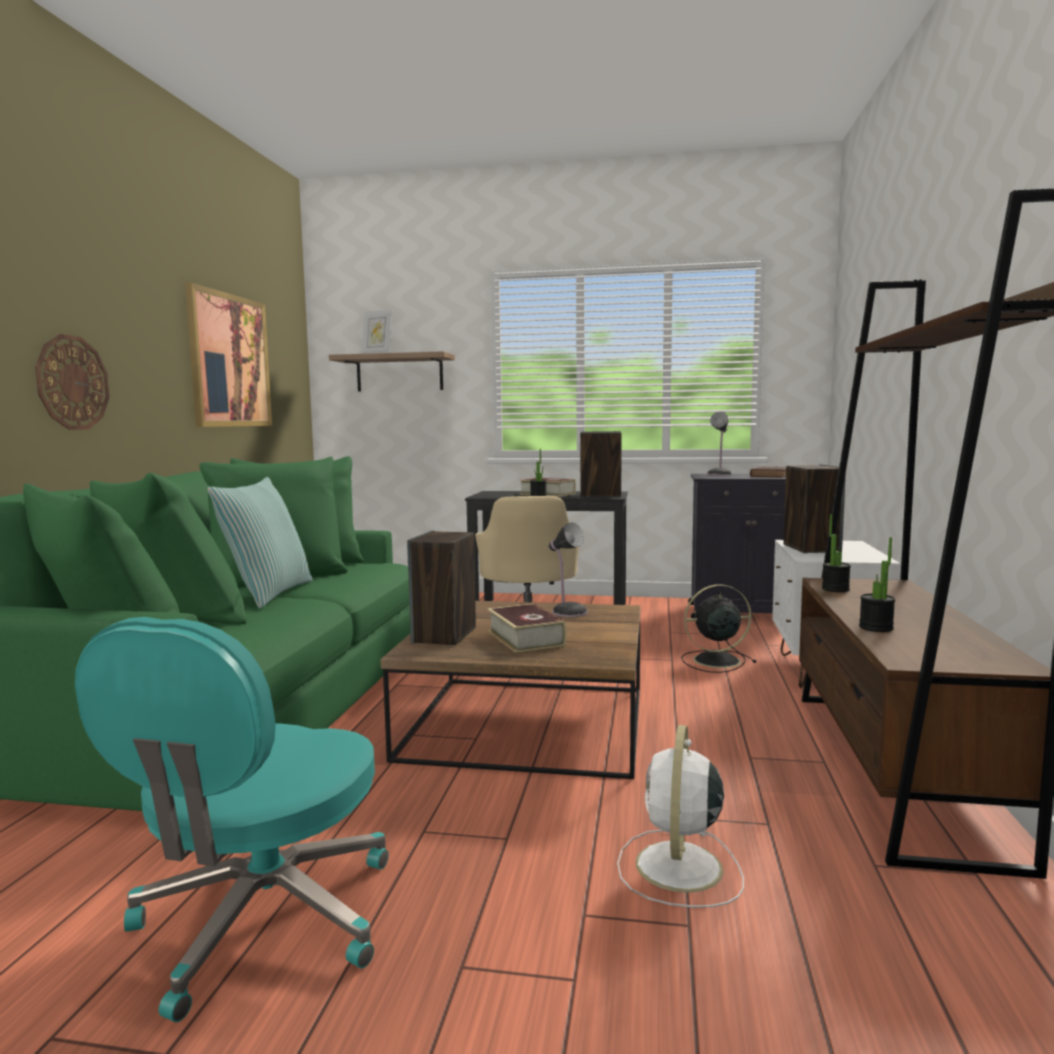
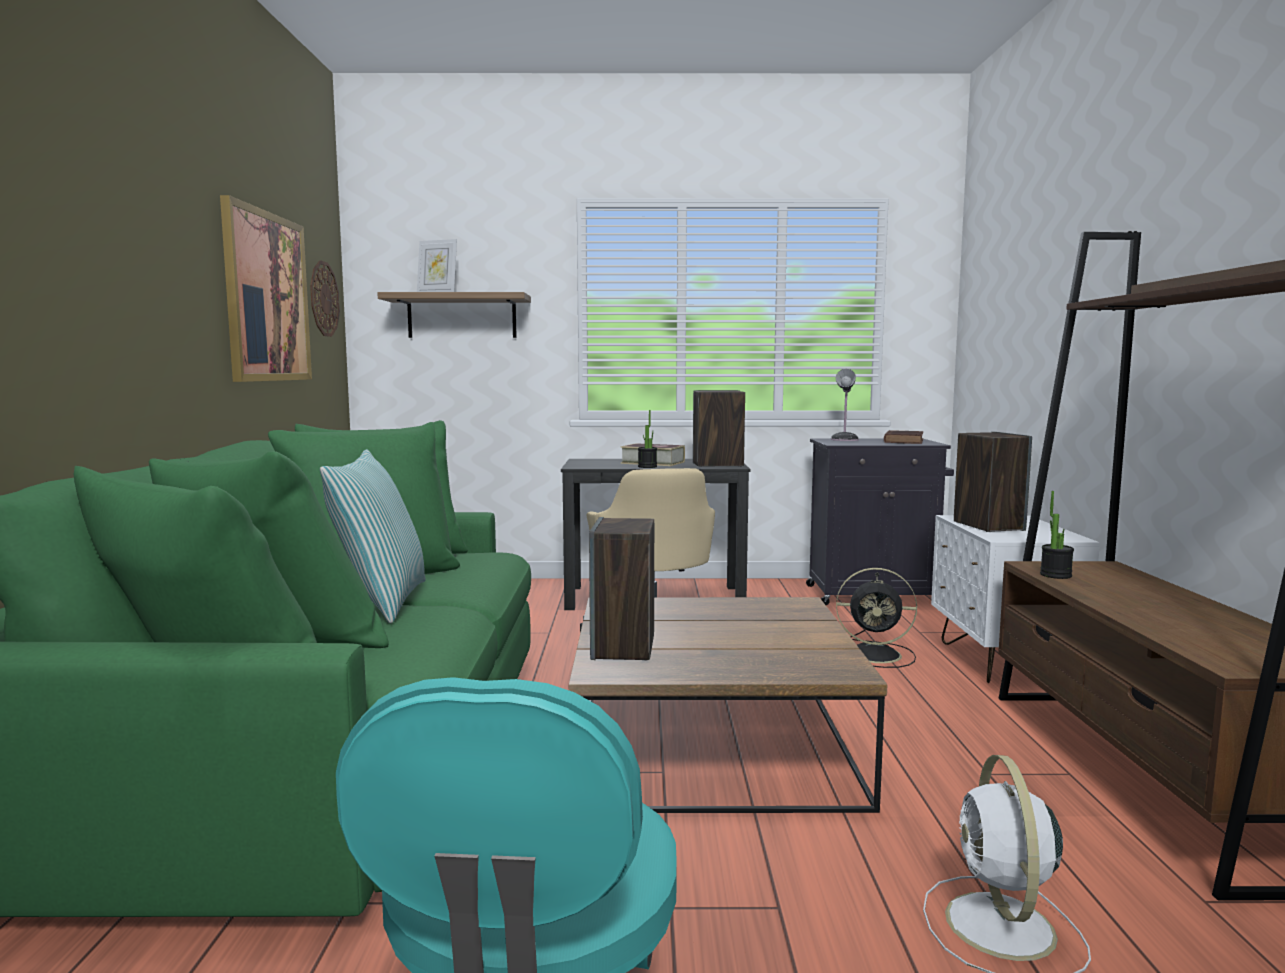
camera: 10 degrees left, 0 degrees up
(72, 383) = (97, 323): wall clock -> wall clock (324, 299)
(525, 638) = (725, 646): book -> none
(568, 612) = (745, 609): table lamp -> none
(714, 661) = (876, 654): black fan -> black fan turned 150 degrees counterclockwise
(876, 628) = (1152, 623): potted plant -> none

